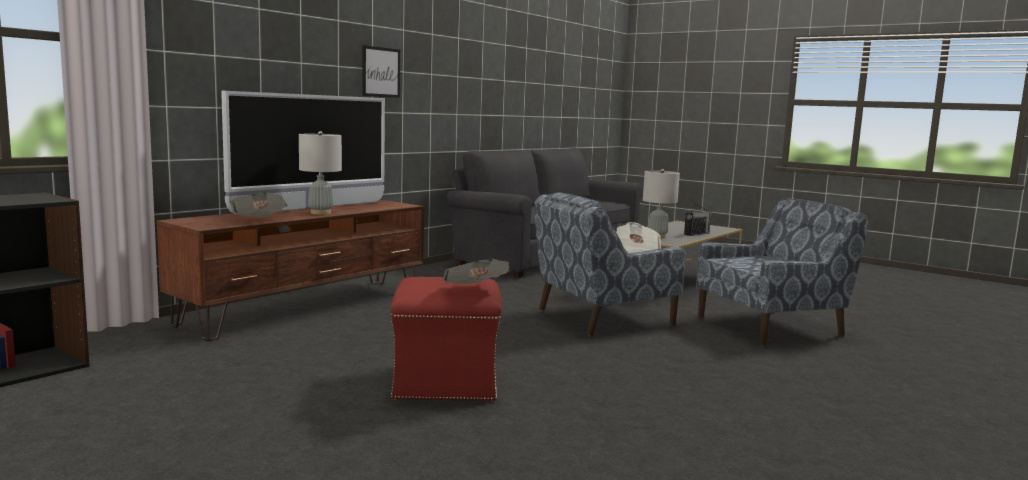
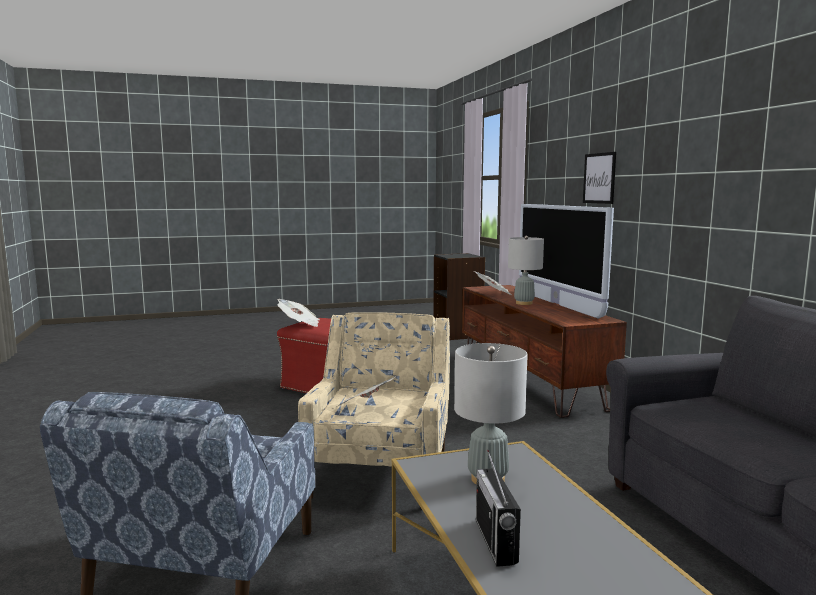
camera: 125 degrees right, 0 degrees up
(381, 72) = (681, 176): picture -> picture (599, 178)
(602, 318) = (382, 471): blue armchair -> beige armchair

